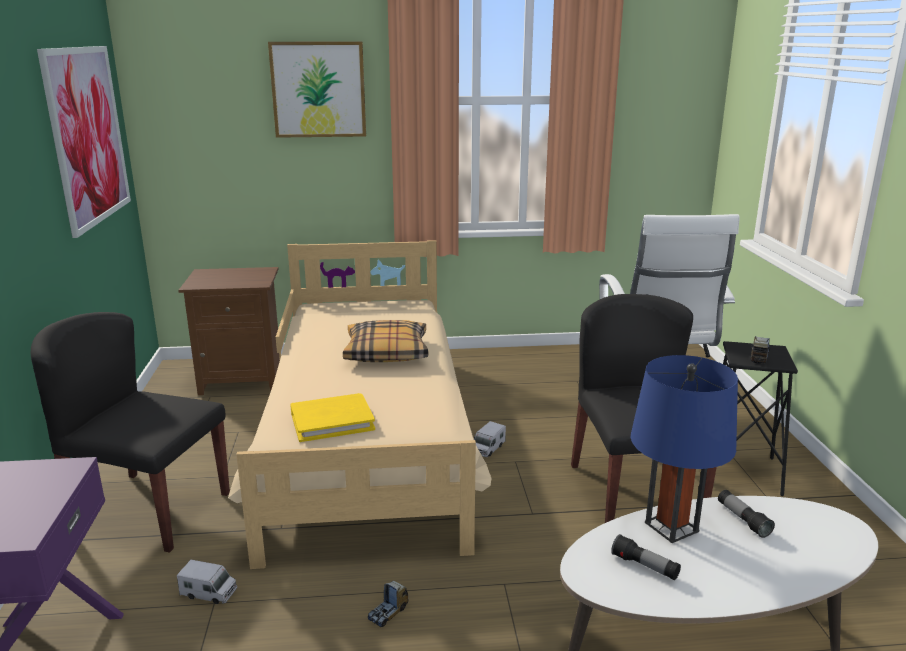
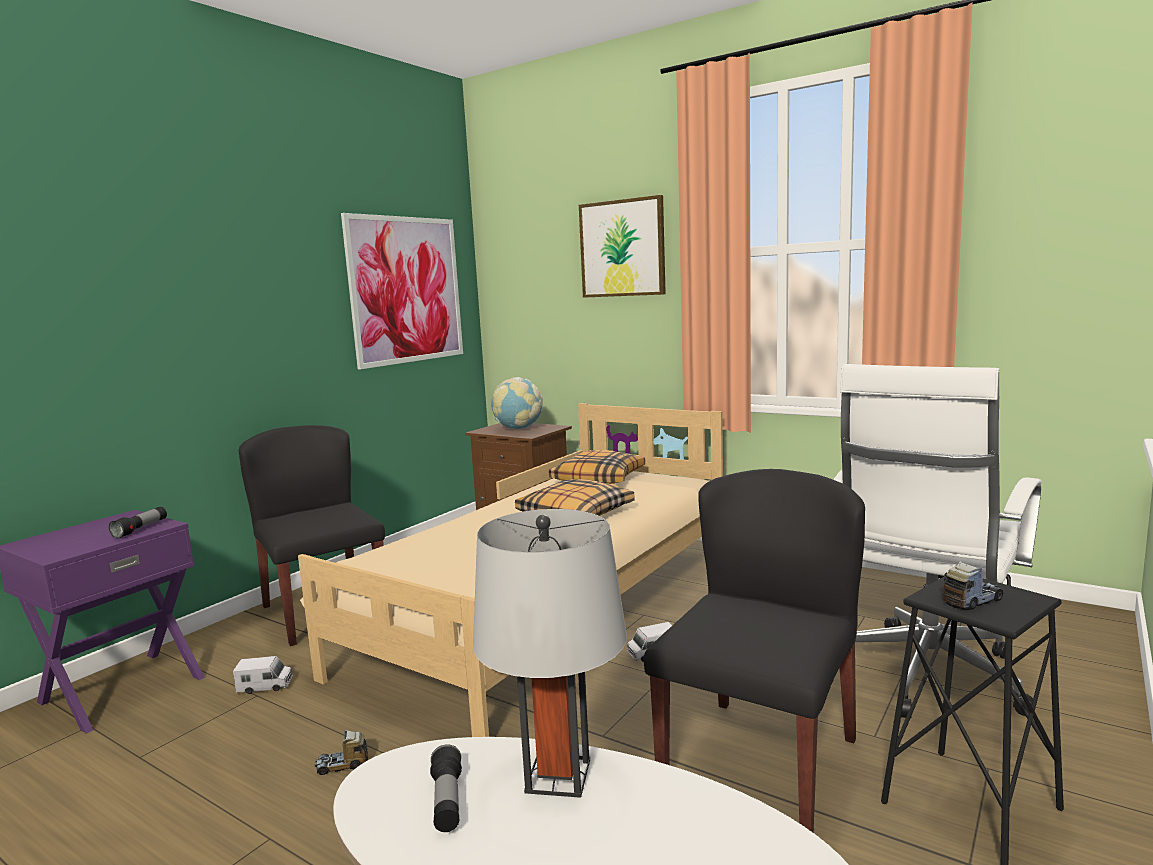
camera: 40 degrees right, 10 degrees down
(209, 593) = (265, 686): toy truck -> toy truck turned 60 degrees counterclockwise
(230, 277) = (518, 428): none -> globe
(332, 421) = (426, 556): yellow book -> none
(344, 315) = (598, 479): none -> pillow
(671, 527) = (558, 775): blue table lamp -> grey table lamp
(743, 520) = (665, 813): flashlight -> flashlight (141, 529)

